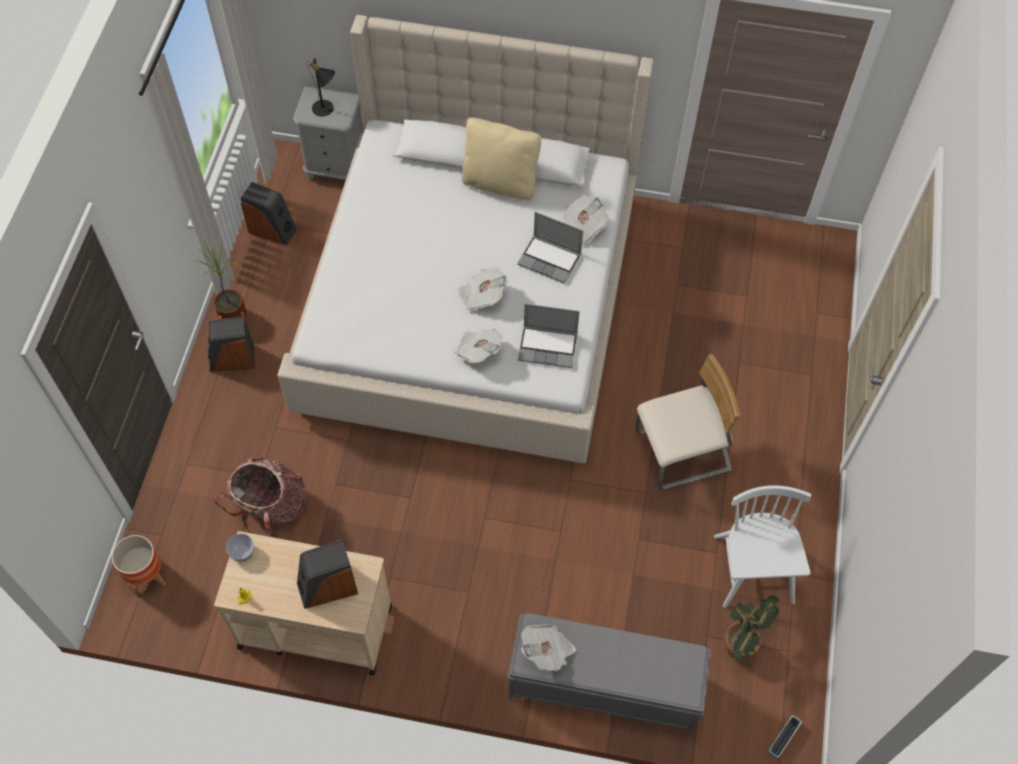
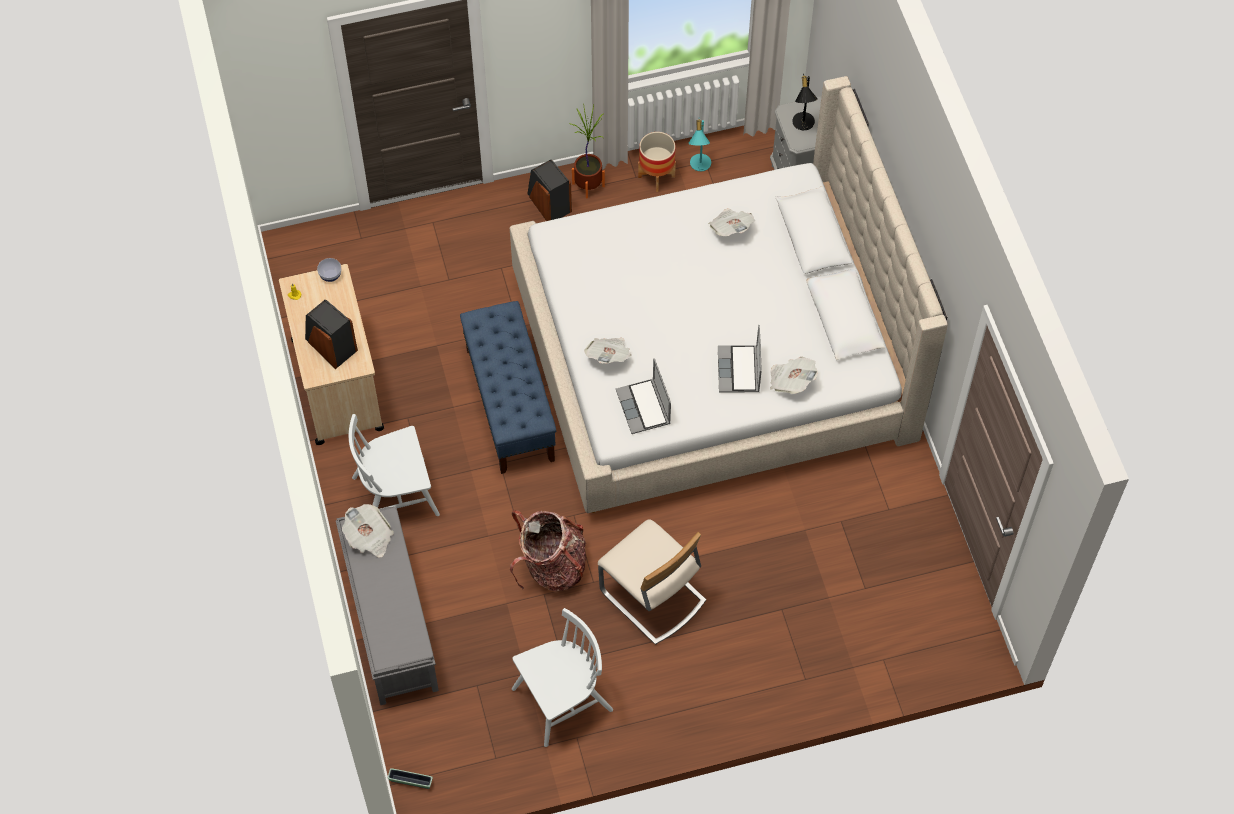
camera: 65 degrees right, 0 degrees up
(147, 576) = (321, 247): planter -> planter (656, 176)
(271, 508) = (425, 302): backpack -> backpack (552, 566)
(273, 230) = (699, 166): speaker -> turquoise table lamp
(427, 482) = (510, 405): none -> blue bench
(470, 623) = (396, 495): none -> white chair
(482, 296) = (668, 334): newspaper -> newspaper (730, 228)
(500, 182) = (803, 295): beige pillow -> none
(743, 644) = (483, 717): potted plant -> none

